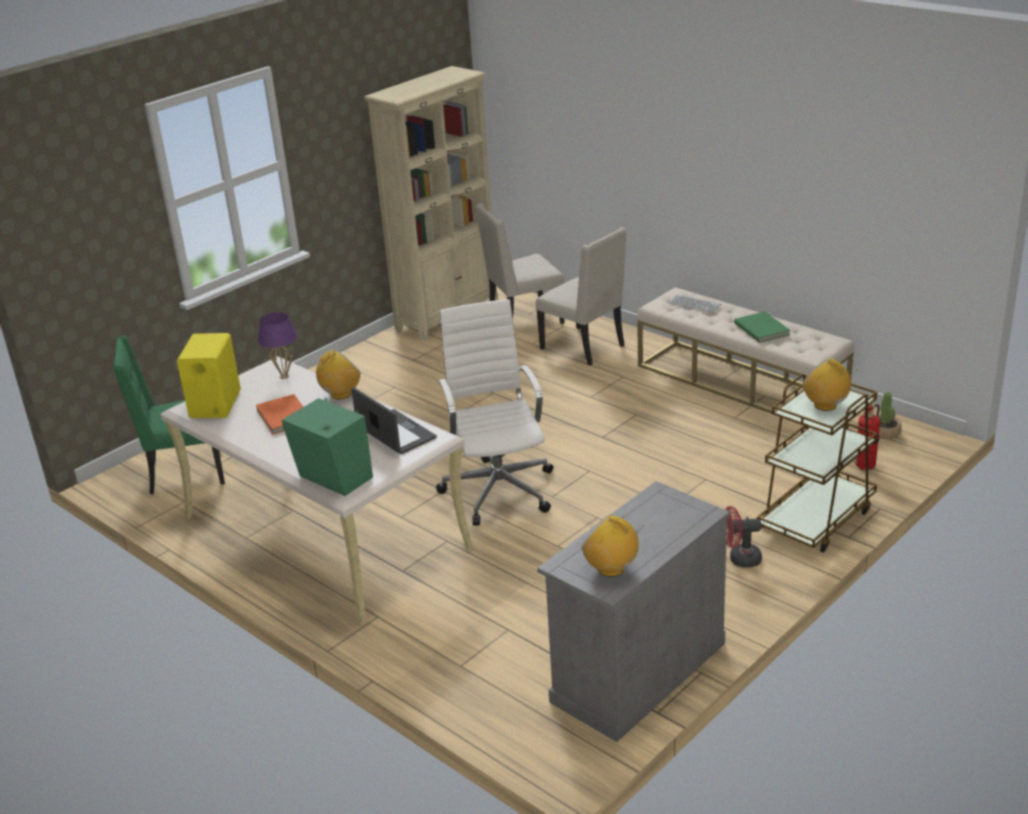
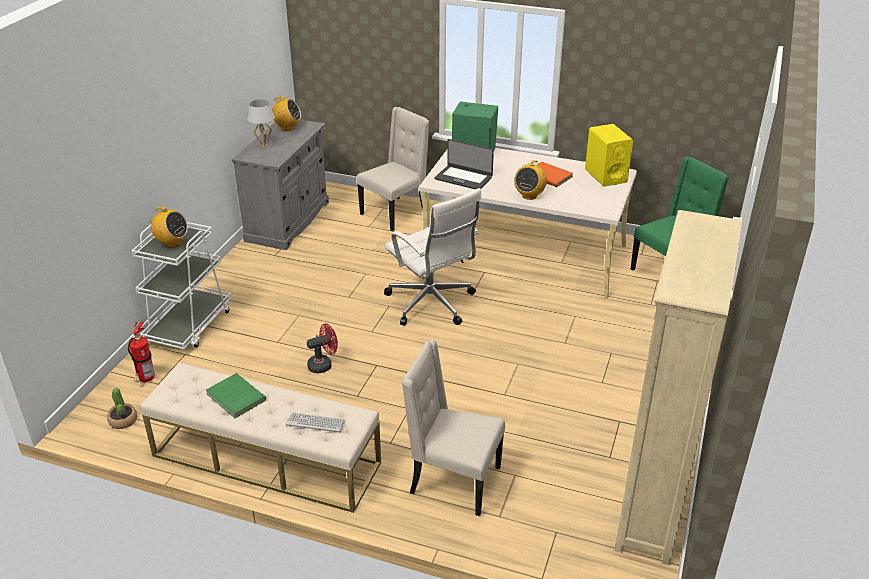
camera: 155 degrees right, 5 degrees up
(284, 376) = (587, 201): purple table lamp -> none
(523, 320) = (554, 517): beige chair -> beige chair (395, 213)
(666, 530) = (264, 145): none -> white table lamp
(740, 559) = (241, 287): red fan -> red fan (323, 364)
(816, 519) = (189, 325): brown cart -> white cart

